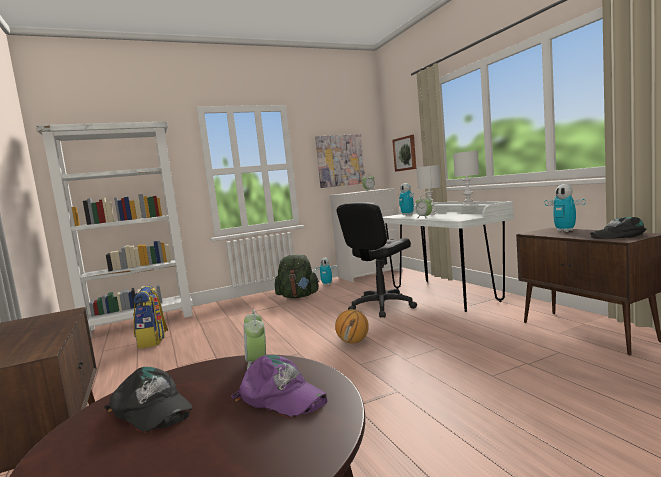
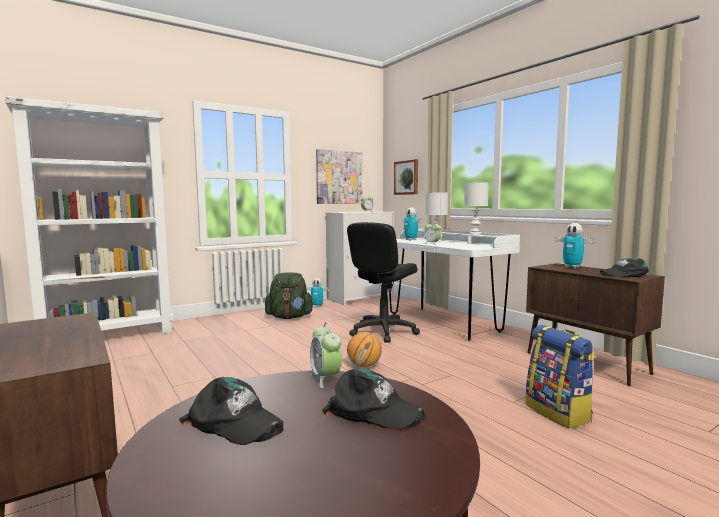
camera: 10 degrees left, 0 degrees up
(153, 341) = (132, 358): backpack -> backpack (558, 413)
(281, 397) = (374, 411): purple cap -> black cap

